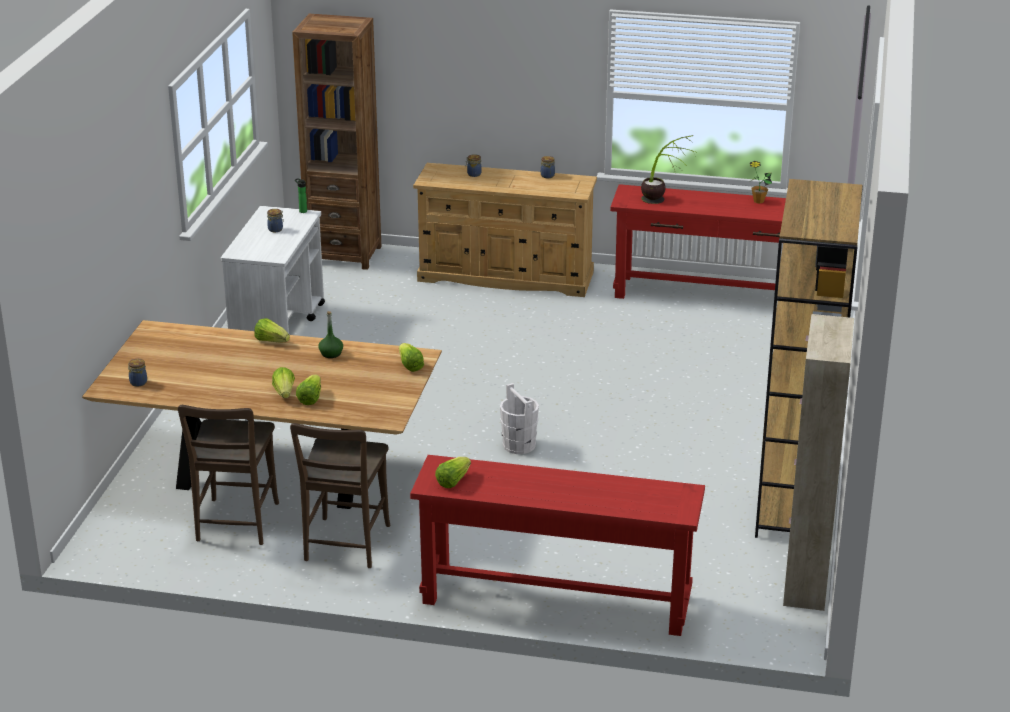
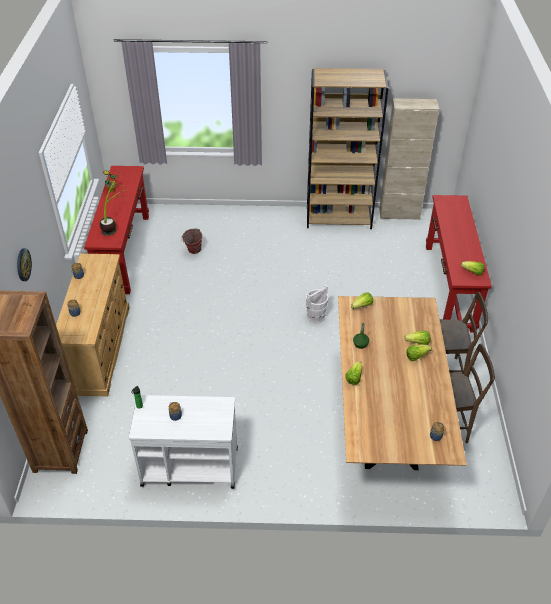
camera: 100 degrees left, 15 degrees up
(468, 67) = (23, 264): none -> wall clock
(709, 350) = (193, 251): none -> bucket

